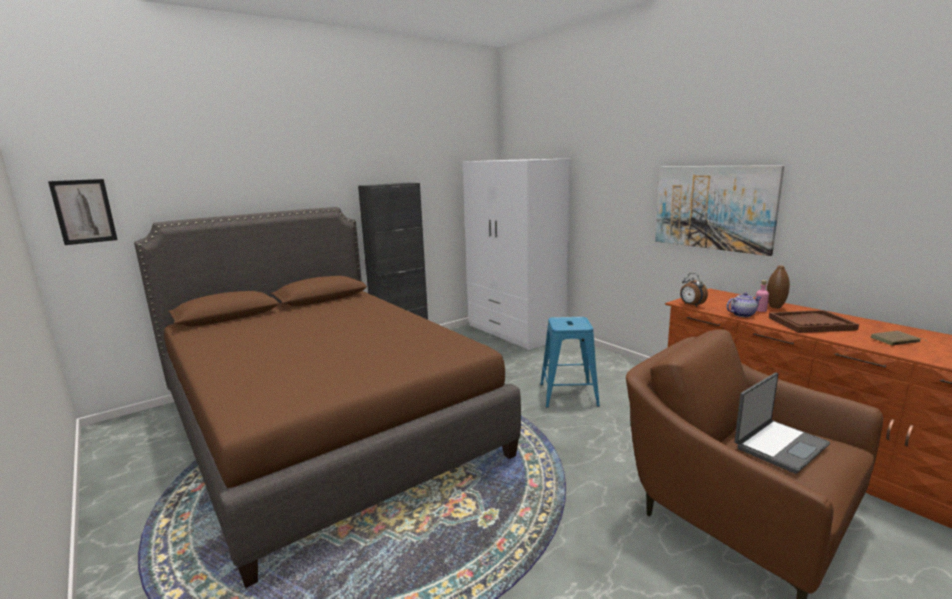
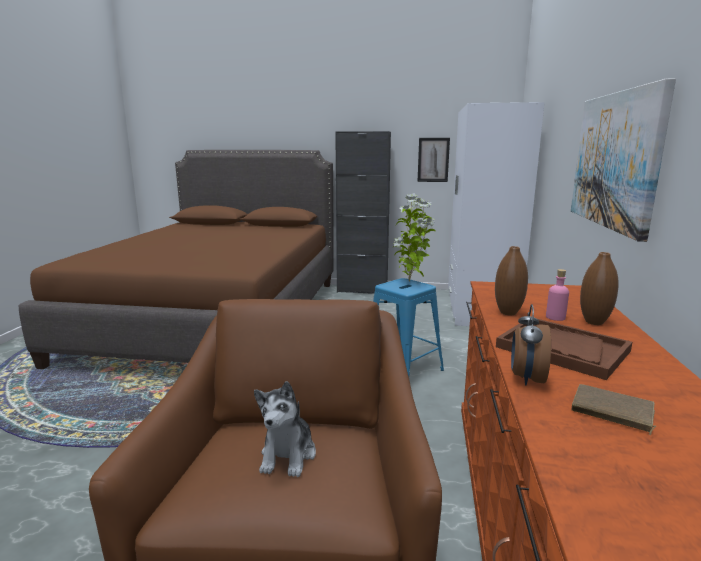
camera: 45 degrees right, 0 degrees up
(84, 211) = (156, 139): picture -> picture (433, 160)
(561, 318) = (410, 281): none -> potted plant
(691, 305) = (487, 290): alarm clock -> alarm clock (526, 378)
(742, 314) = (508, 313): teapot -> brown vase
(779, 446) = (288, 455): laptop -> plush toy

